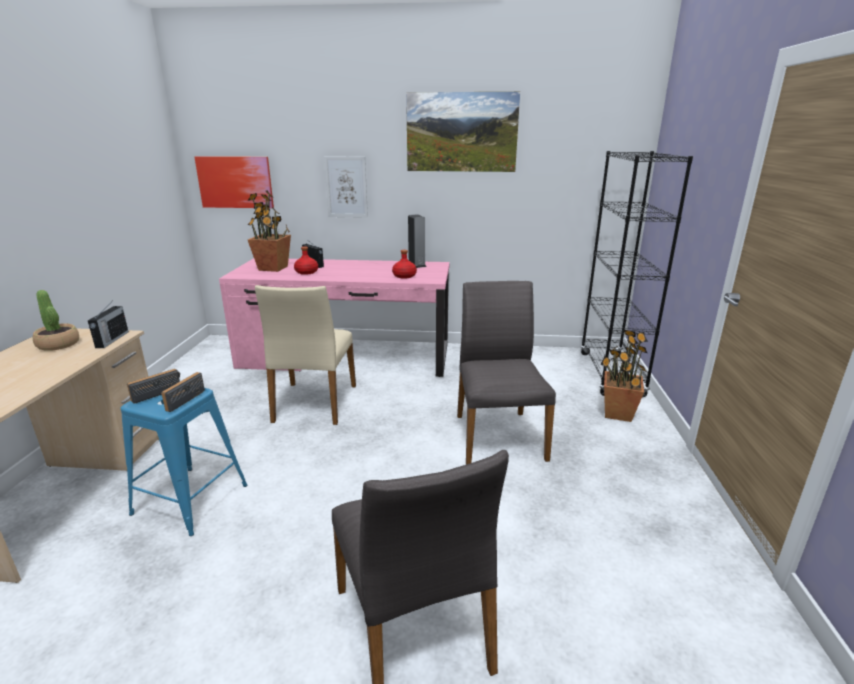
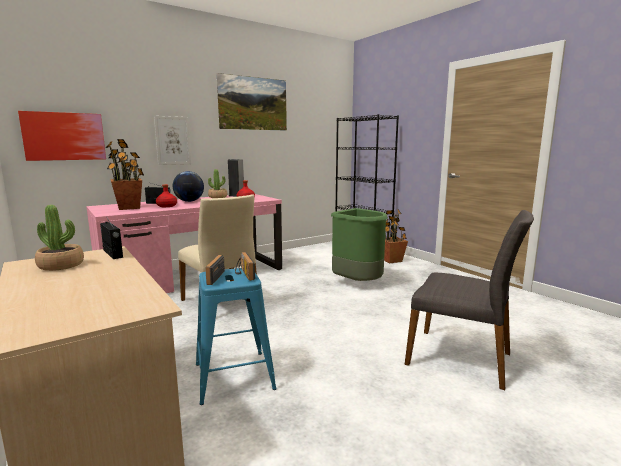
camera: 40 degrees left, 10 degrees down
(346, 267) = (189, 201): none -> globe
(391, 264) = (218, 197): none -> potted plant
(498, 436) = (358, 283): grey chair -> green trash can

